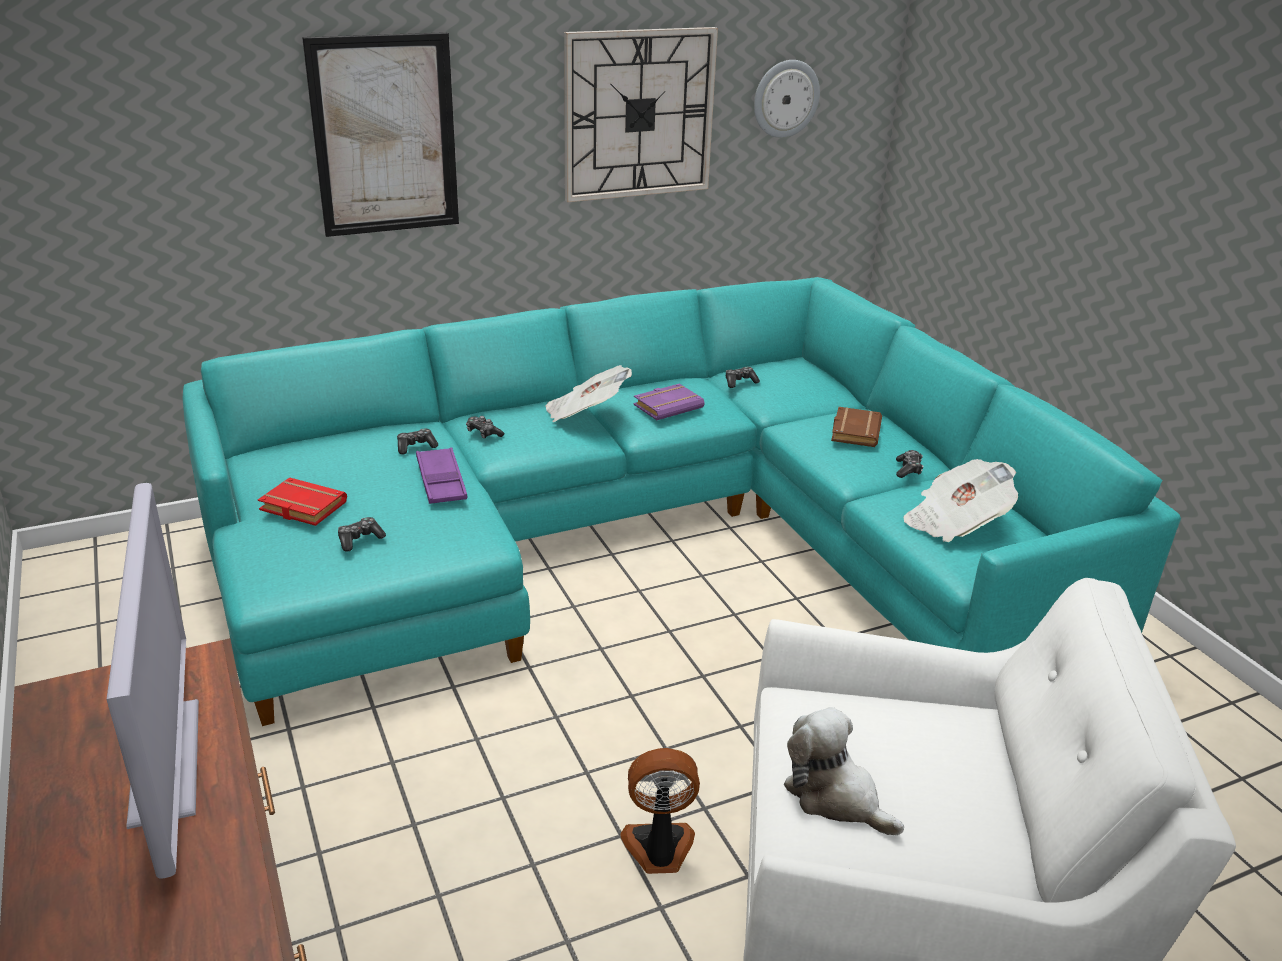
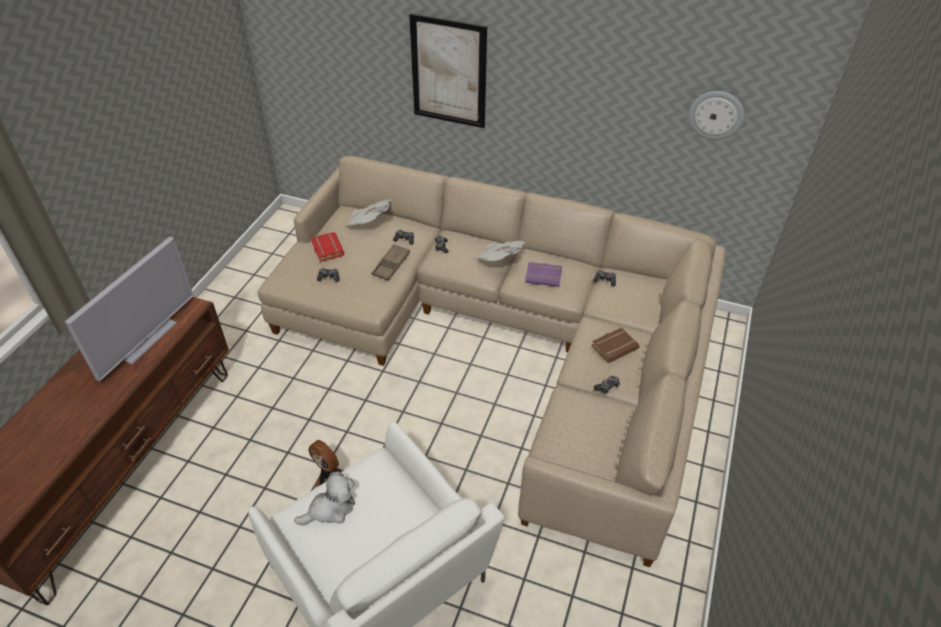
camera: 45 degrees right, 15 degrees up
(441, 481) = (391, 265): purple tray -> brown tray
(639, 114) = (603, 98): wall clock -> none
(645, 541) = (506, 339): turquoise sofa -> beige sofa
(835, 796) = (330, 508): plush toy -> plush toy turned 60 degrees clockwise
(955, 523) = (581, 432): newspaper -> newspaper (368, 222)

